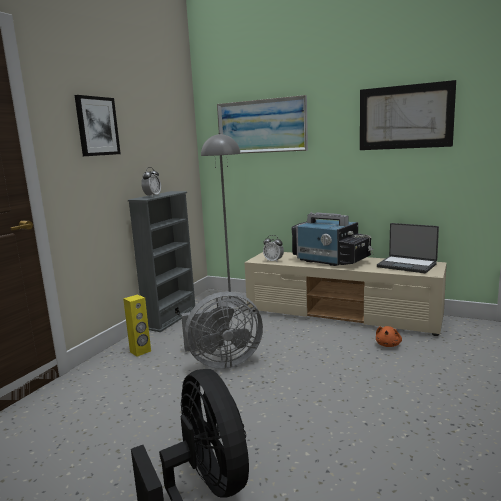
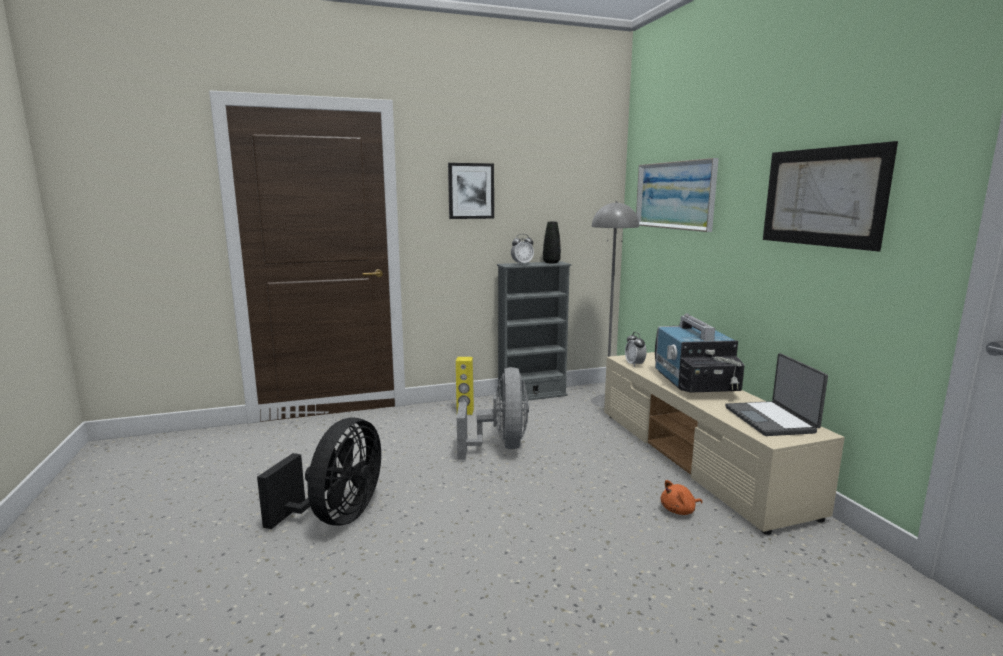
camera: 45 degrees right, 0 degrees up
(169, 192) = (551, 262): none -> black vase
(221, 362) = (500, 446): grey fan -> grey fan turned 120 degrees counterclockwise

